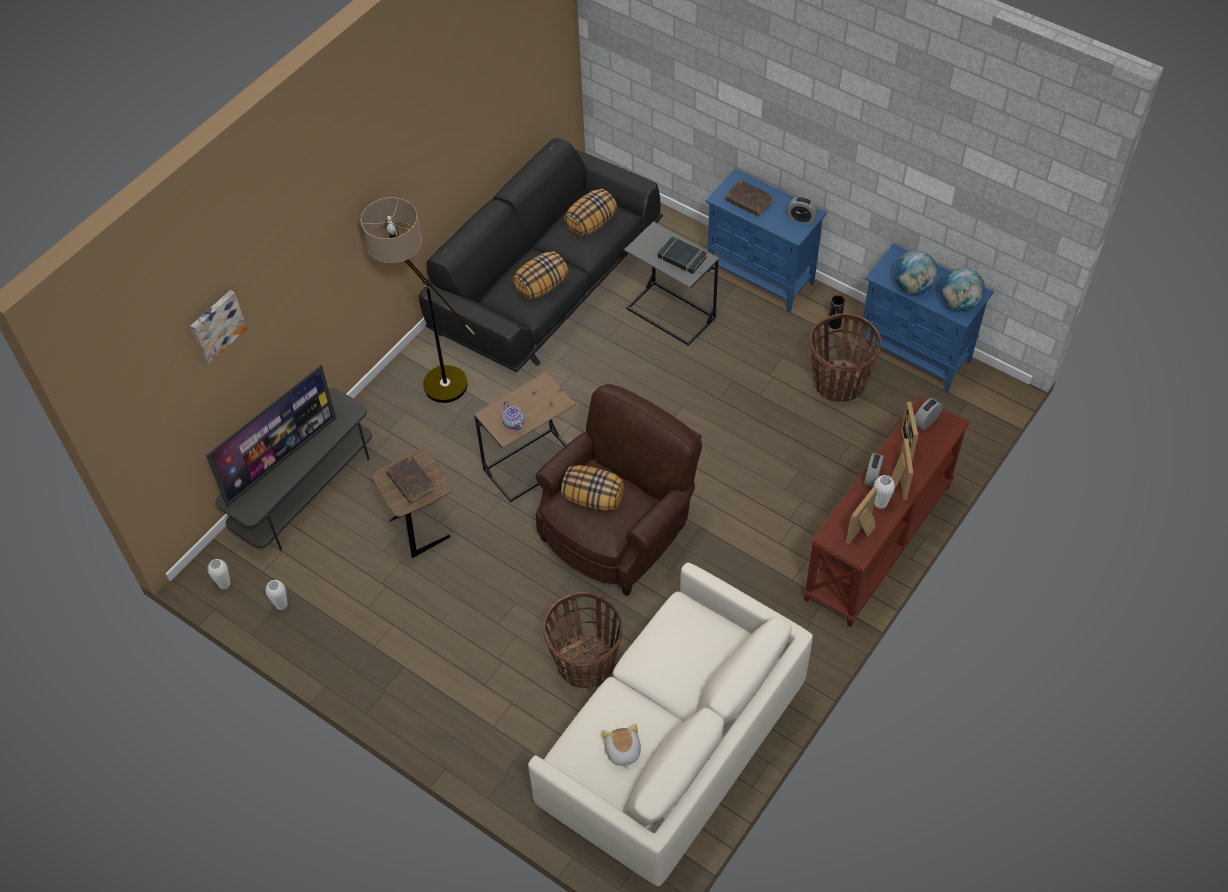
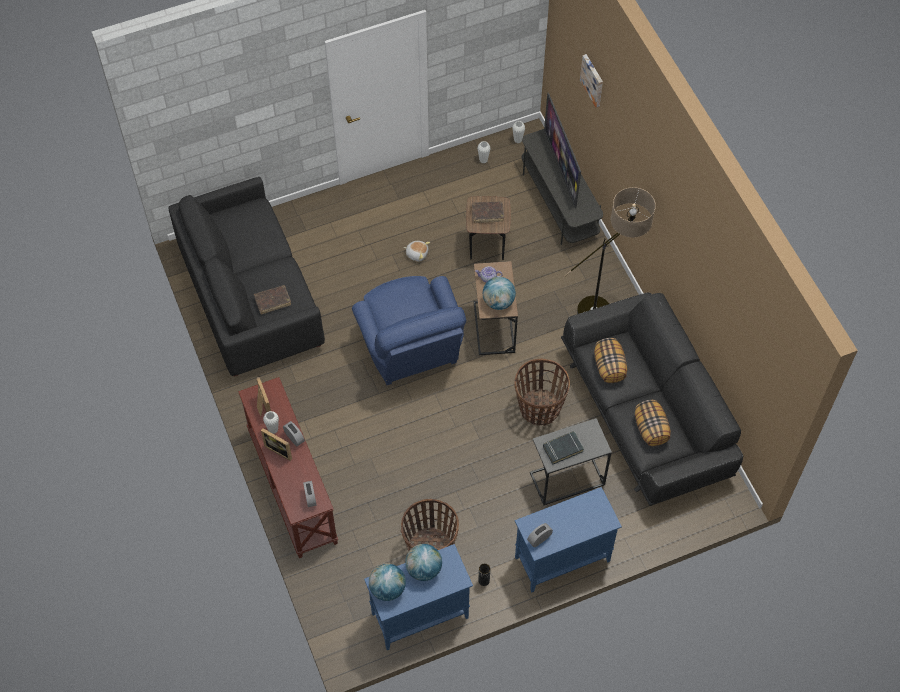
camera: 120 degrees right, 5 degrees up
(540, 397) = (498, 302): none -> globe
(586, 663) = (333, 284): basket -> basket (539, 408)
(593, 498) = (410, 303): pillow -> none
(619, 528) = (411, 349): brown armchair -> blue armchair
(622, 751) = (240, 231): plush toy -> plush toy (417, 253)
(672, 747) = (250, 297): white sofa -> black sofa
(748, 202) = (580, 514): brown book -> brown book (273, 301)
(911, 445) = (300, 476): picture frame -> none

